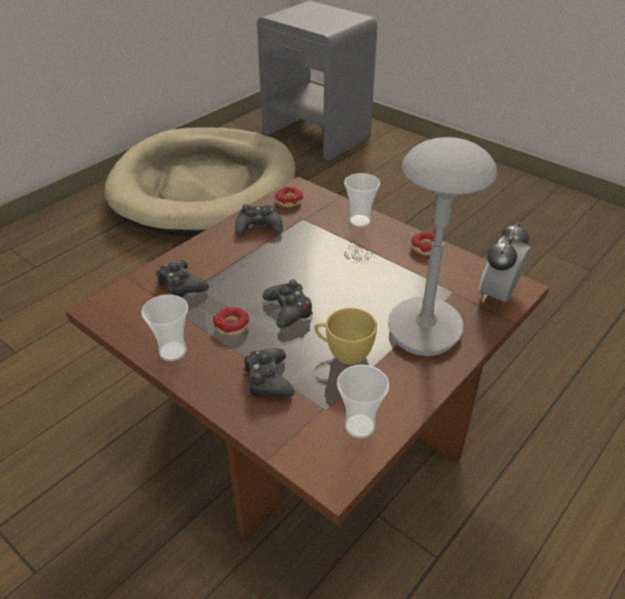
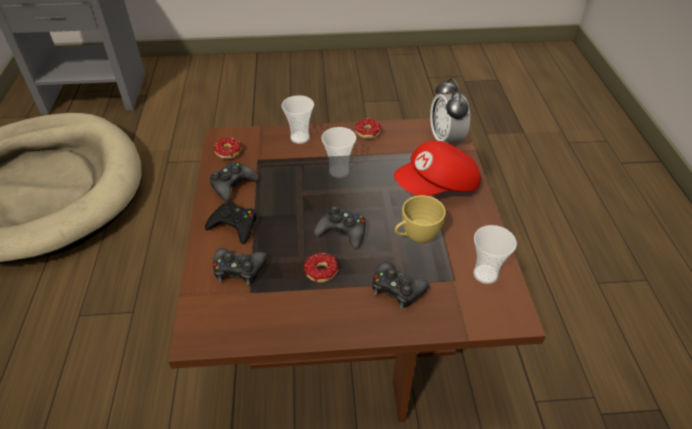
camera: 45 degrees left, 5 degrees up
(173, 351) = (306, 321): cup -> cup (339, 171)
(220, 254) = (234, 225): none -> black game controller
(425, 329) = (437, 187): grey table lamp -> red cap

